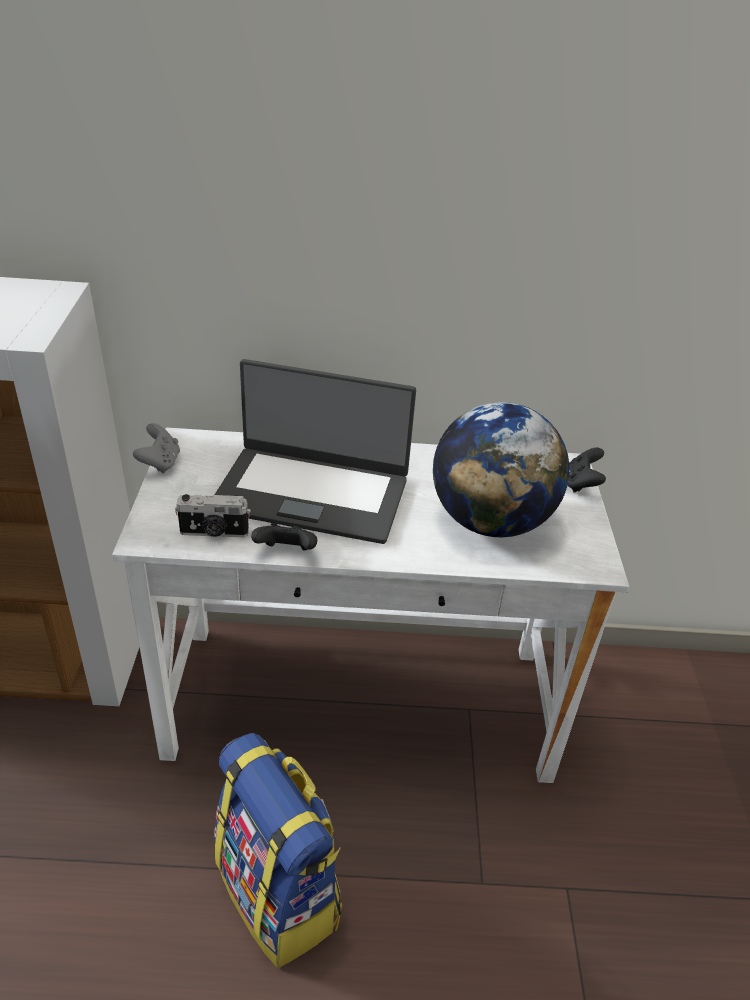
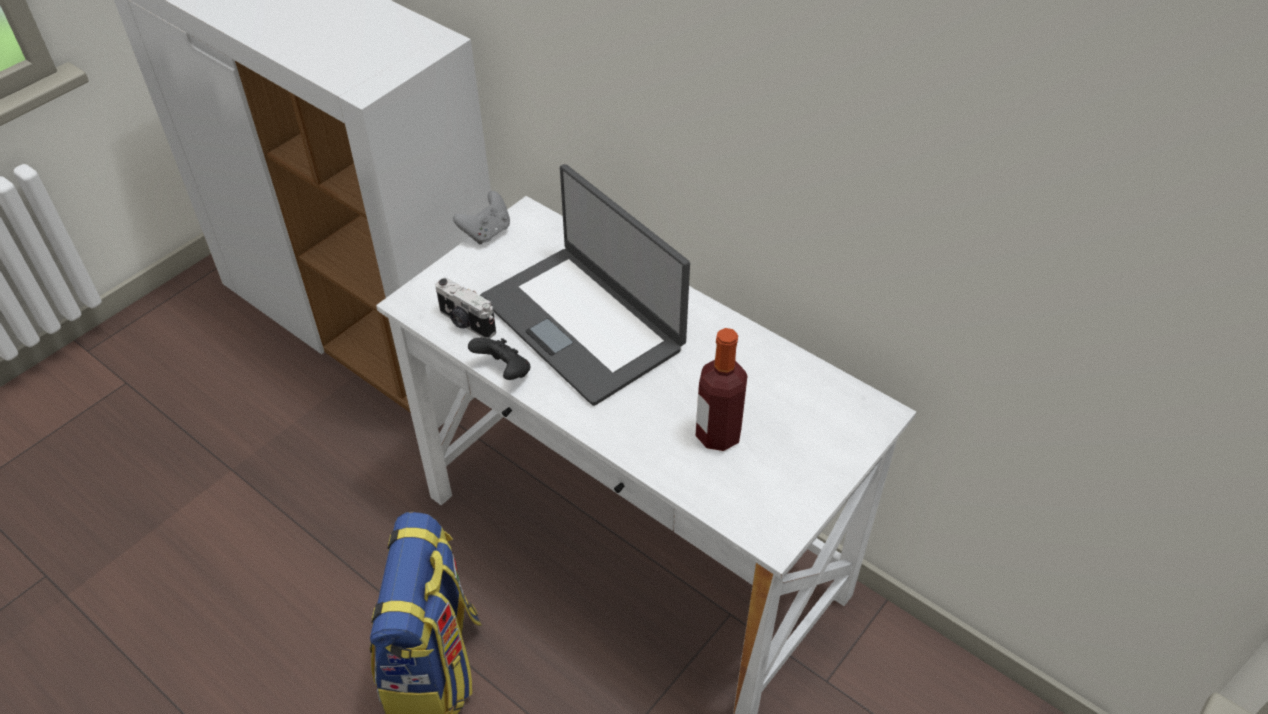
camera: 40 degrees right, 10 degrees up
(491, 522) = (718, 435): globe -> bottle
(581, 484) = (863, 442): black game controller -> none

